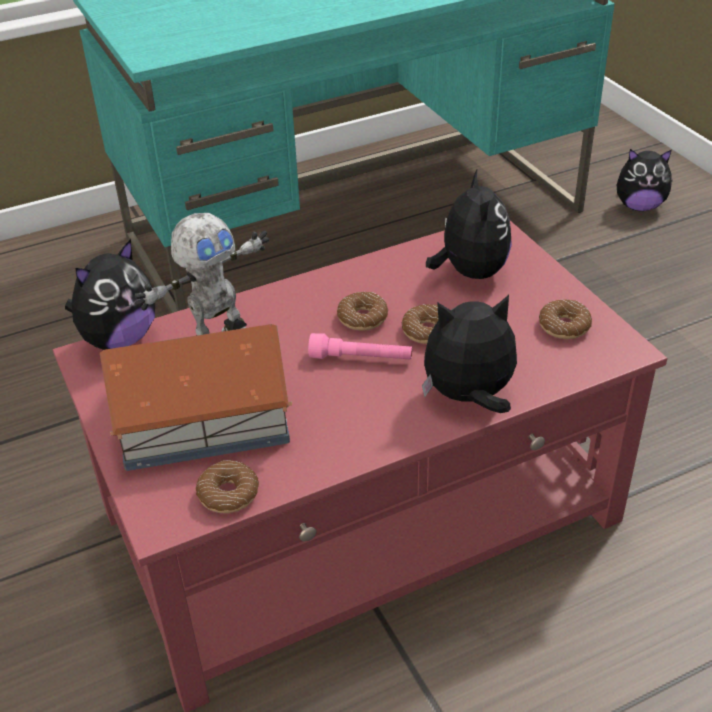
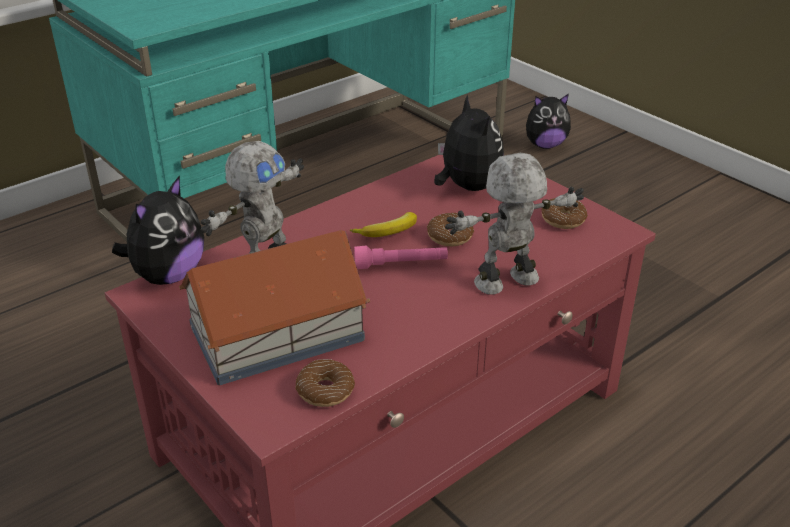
camera: 15 degrees left, 5 degrees down
(362, 318) = (389, 232): donut -> banana
(469, 397) = (508, 283): plush toy -> toy robot

